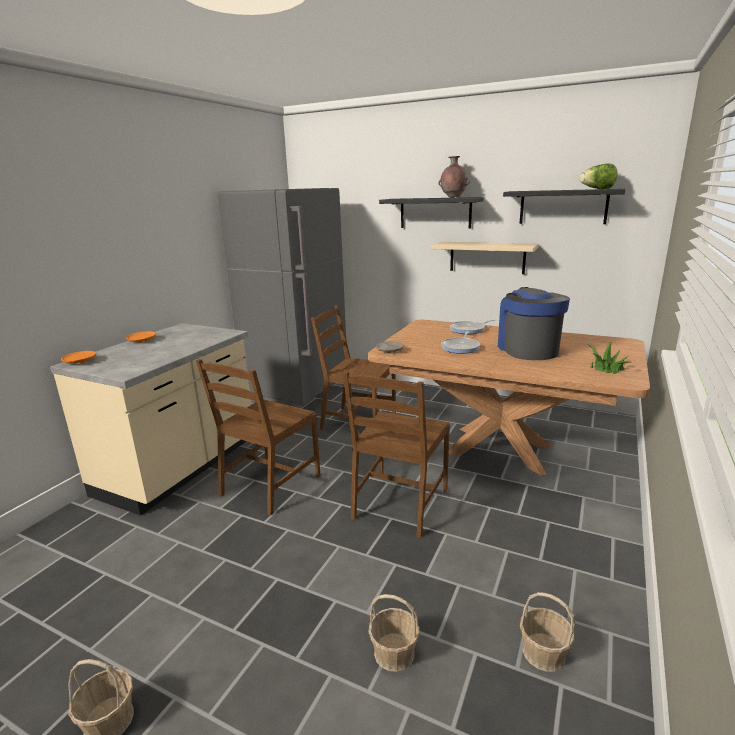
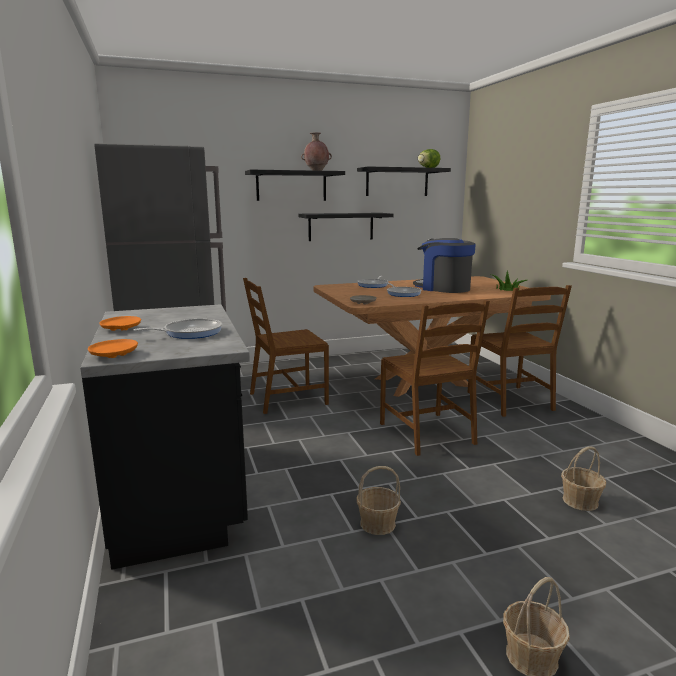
camera: 45 degrees left, 5 degrees down
(153, 354) = (190, 333): none -> frying pan
(180, 468) = (181, 494): beige counter -> black counter
(269, 485) = (308, 465): brown chair -> brown chair (511, 401)
(487, 257) = (341, 226): beige shelf -> black shelf
(543, 652) = (624, 460): basket -> basket (377, 523)

